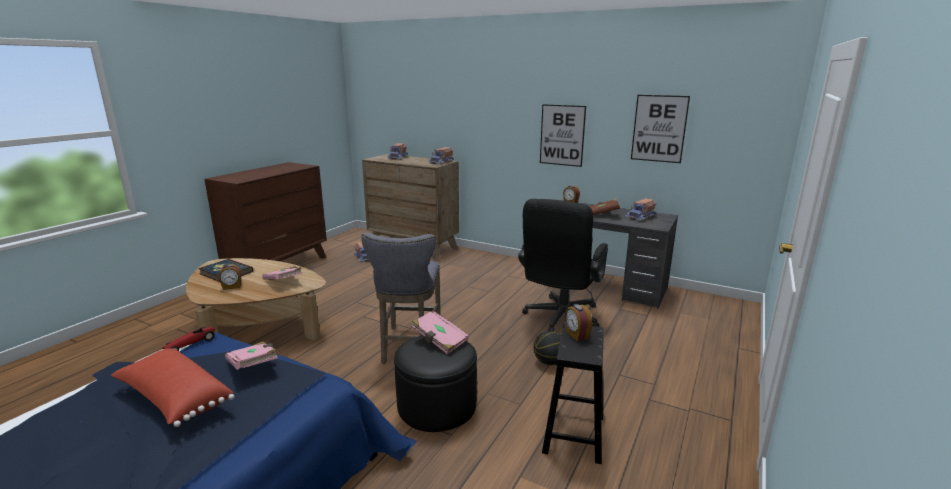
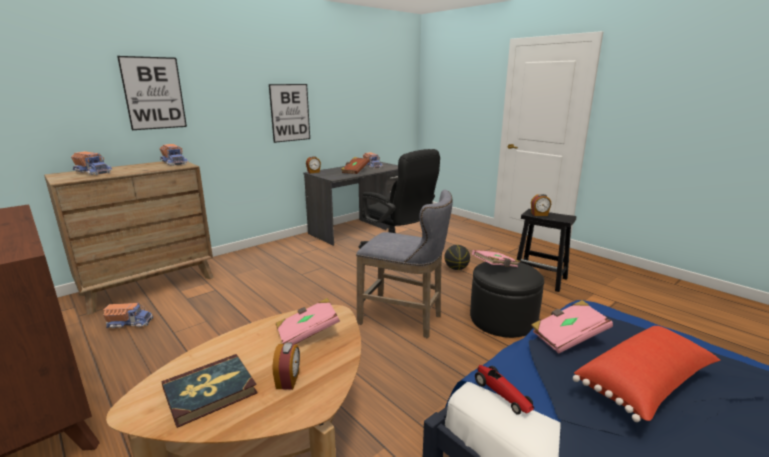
camera: 70 degrees left, 0 degrees up
(659, 128) = (357, 99): picture -> picture (154, 93)

